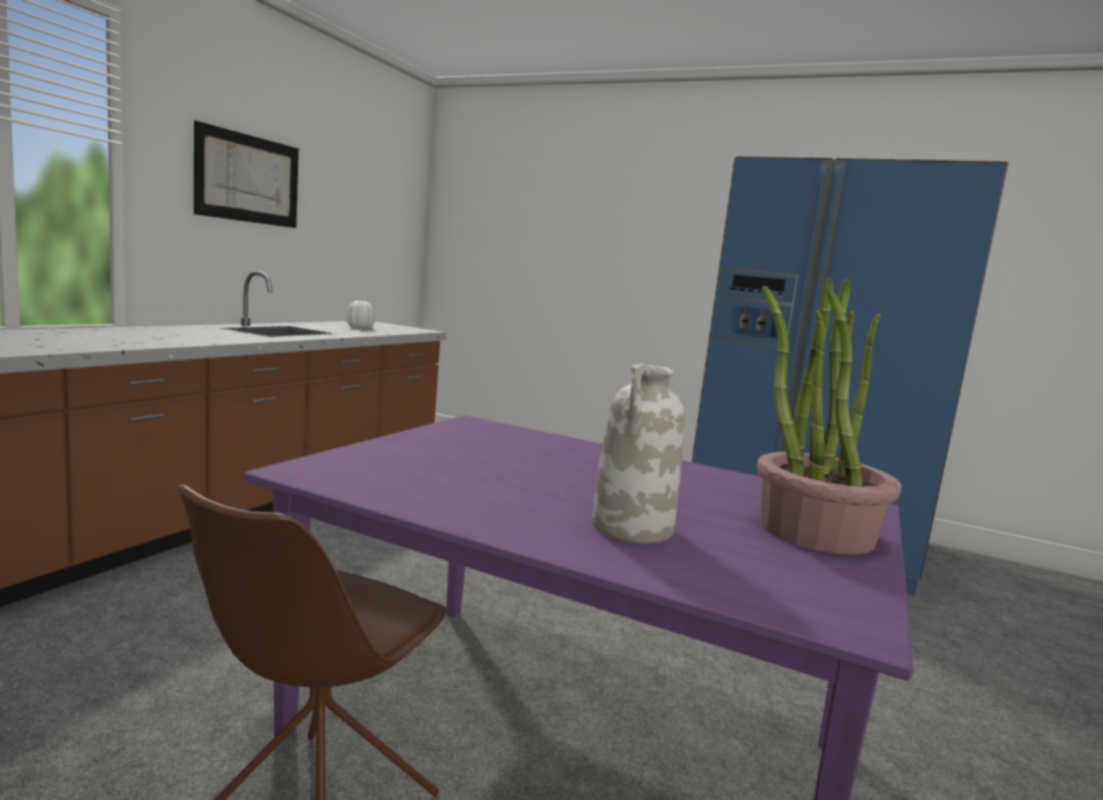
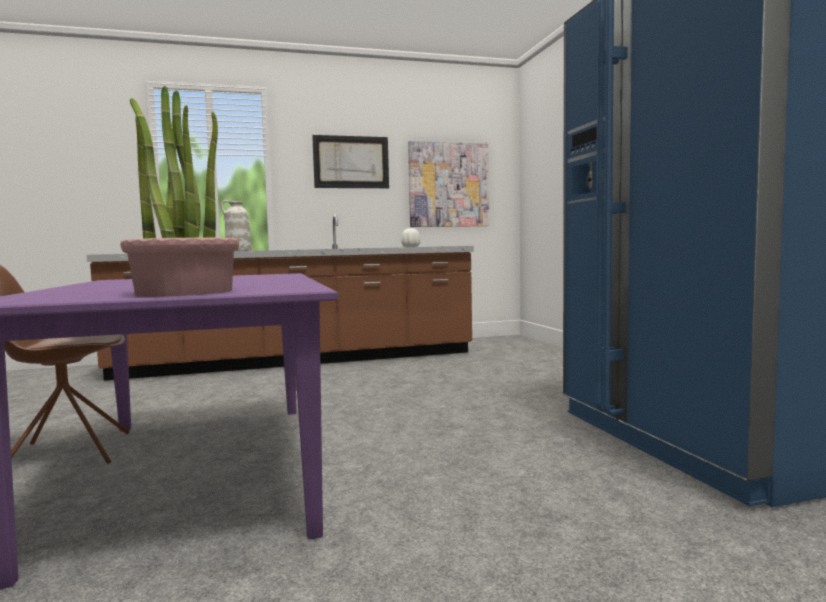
camera: 50 degrees right, 5 degrees down
(360, 231) = (448, 185): none -> picture
(632, 529) = (110, 288): white vase -> white vase (238, 251)

